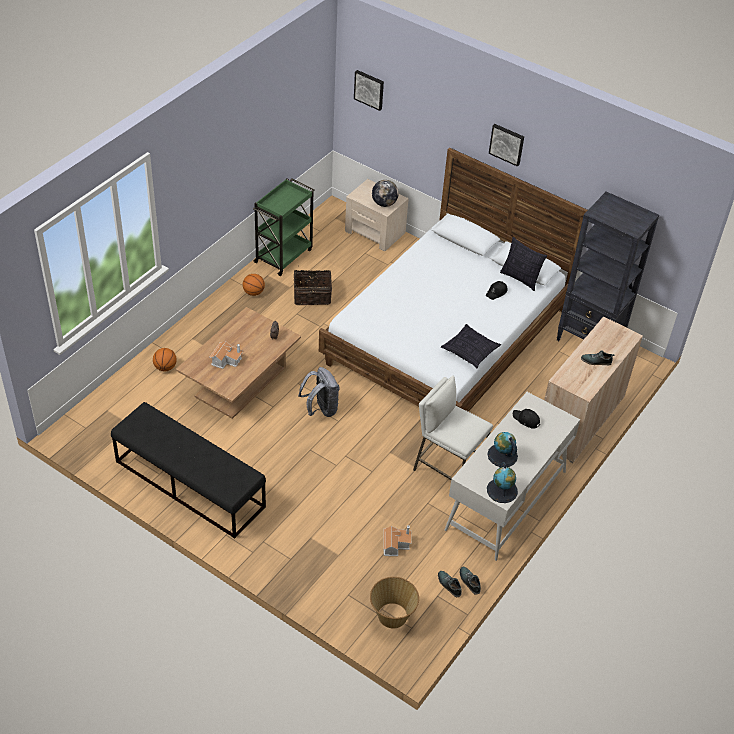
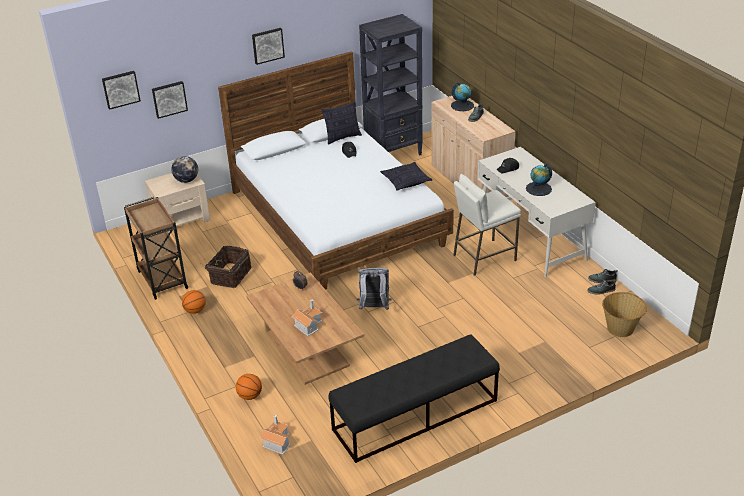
camera: 60 degrees left, 10 degrees down
(284, 255) = (162, 279): green cart -> brown cart
(395, 544) = (548, 307): toy house -> toy house (277, 441)
(406, 126) = (169, 99): none -> picture
(502, 490) = (574, 198): globe -> globe (462, 105)

